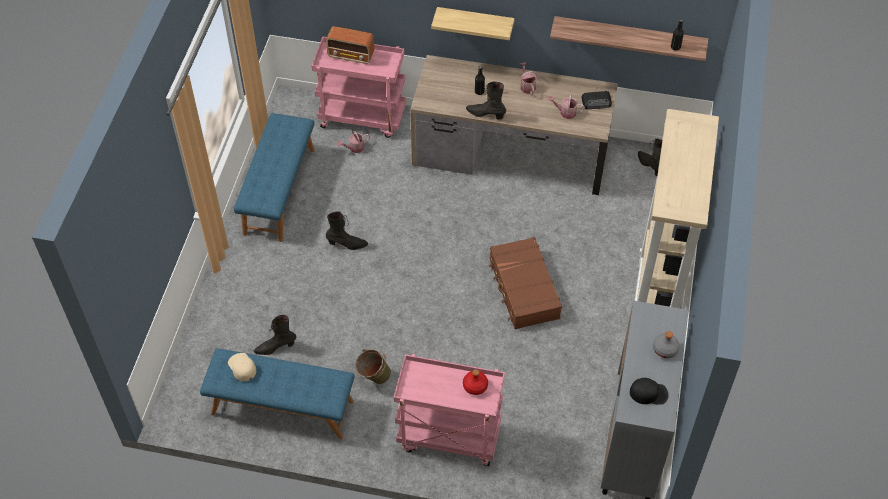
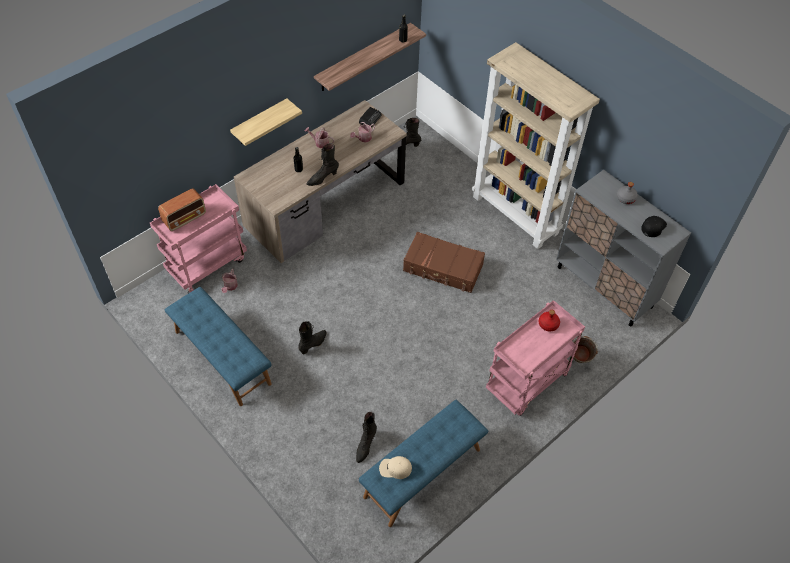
camera: 55 degrees left, 0 degrees up
(373, 378) = (443, 399): green bucket -> green bucket (578, 361)

